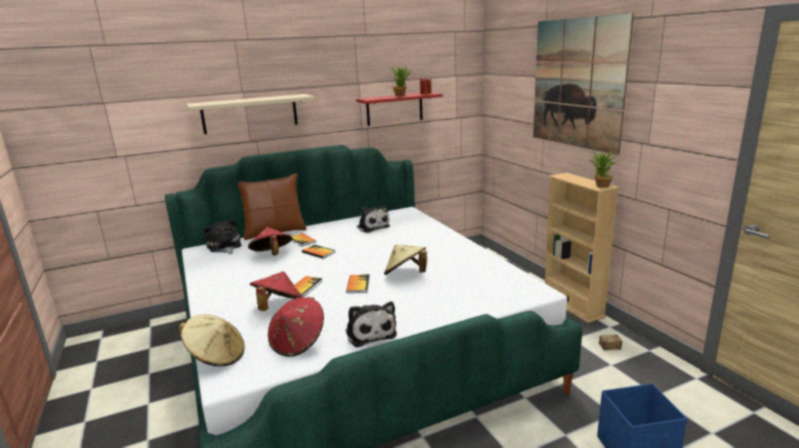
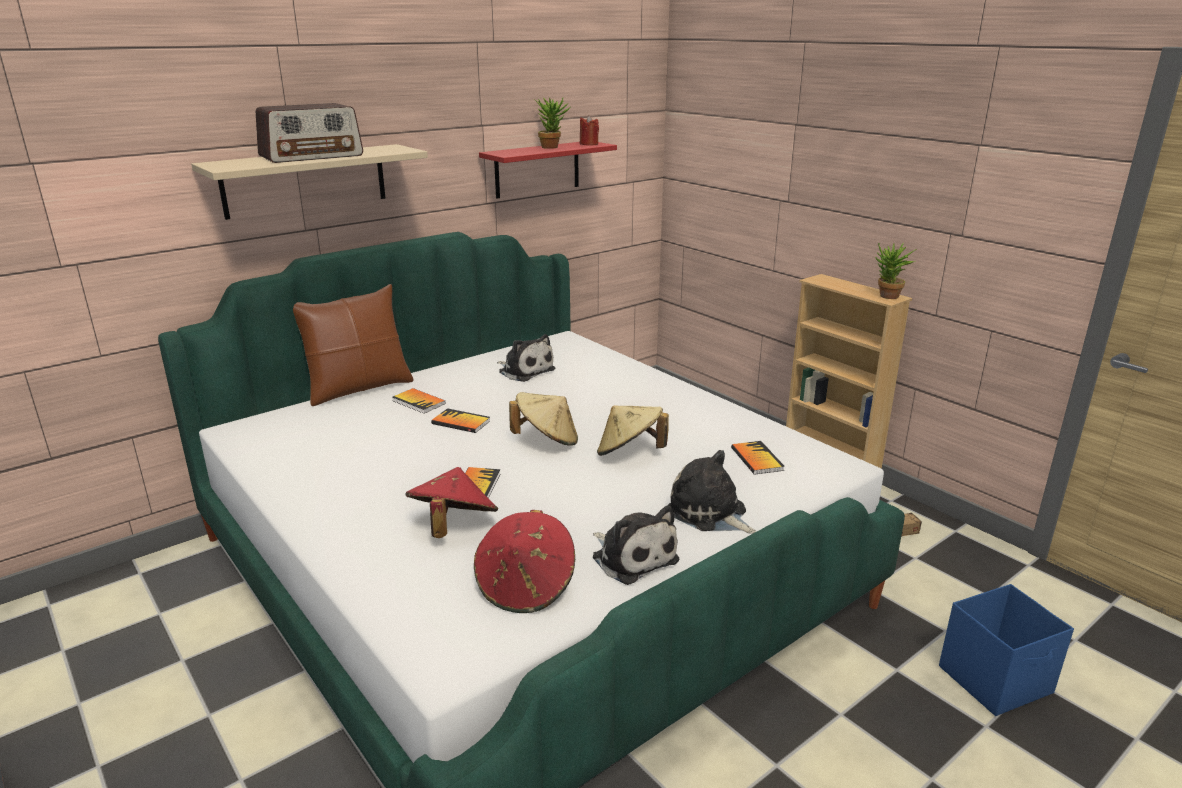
camera: 15 degrees left, 5 degrees up
(216, 357) = (400, 628): beige hat -> beige hat (547, 440)
(224, 247) = (282, 422): plush toy -> plush toy (710, 513)
(250, 99) = (312, 156): none -> radio
(272, 255) = (380, 432): red hat -> none
(358, 284) = (563, 476): book -> book (756, 459)
(577, 83) = (844, 138): picture -> none

